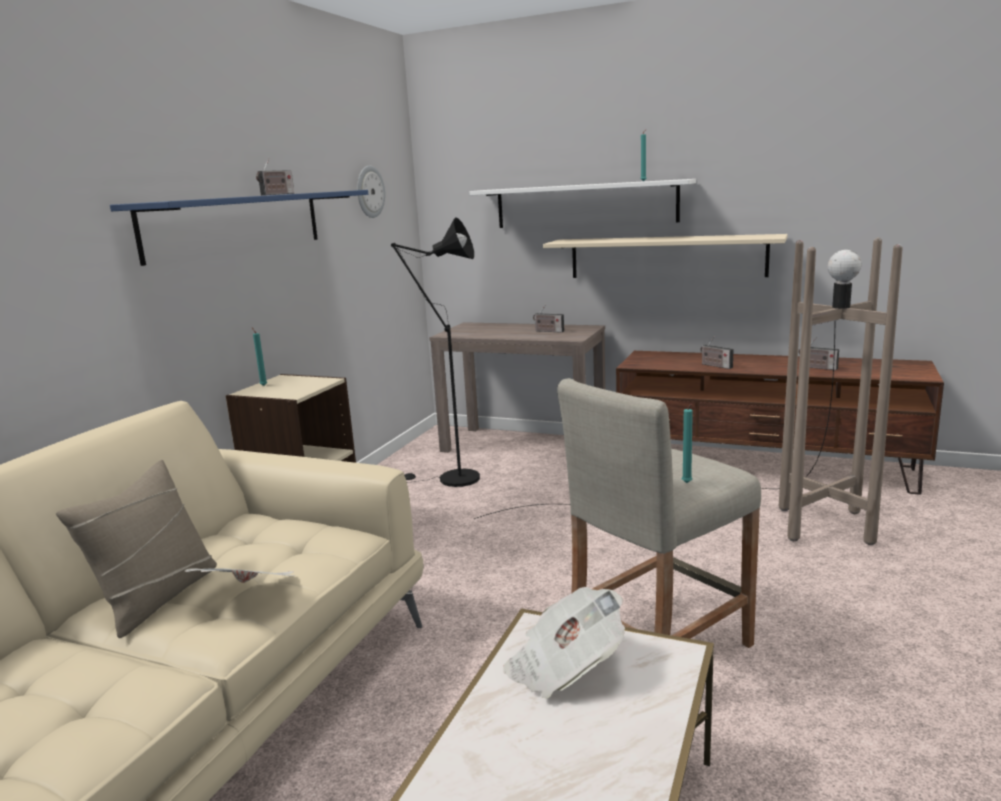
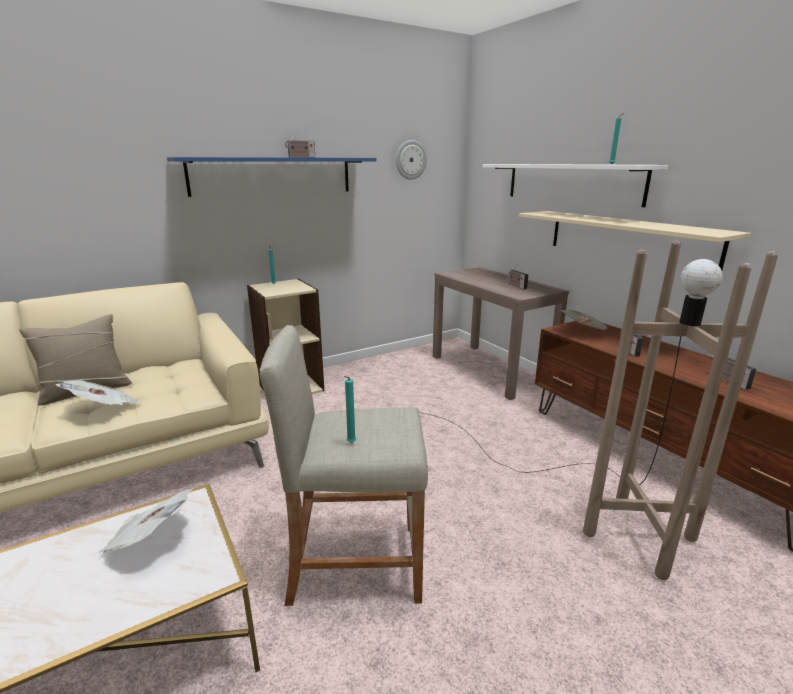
camera: 35 degrees right, 5 degrees up
(451, 479) = (412, 378): black floor lamp -> none
(657, 362) = (584, 332): none -> newspaper

